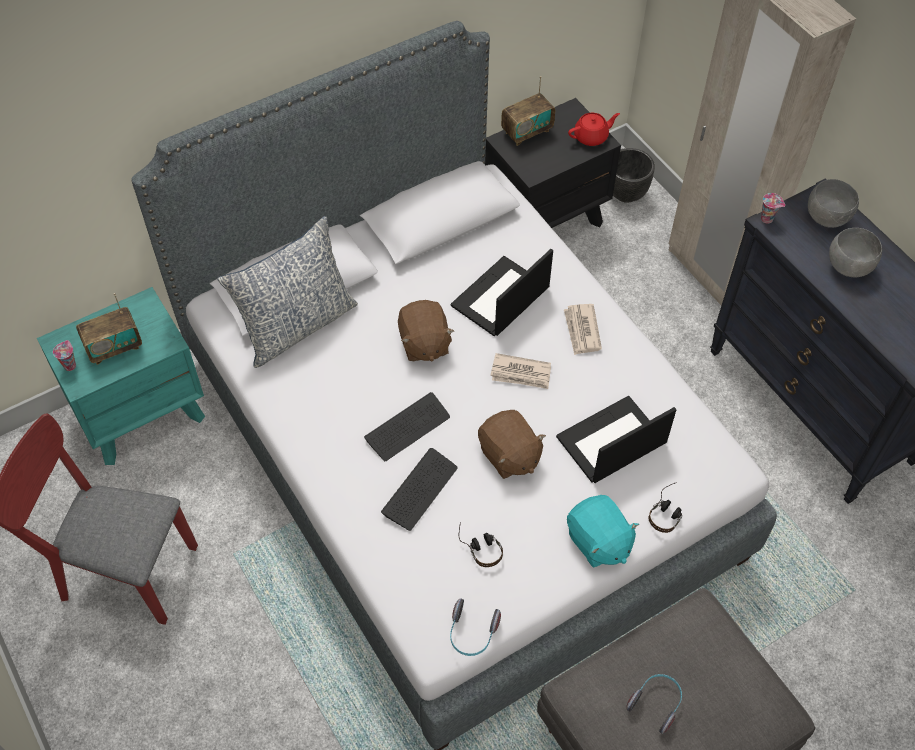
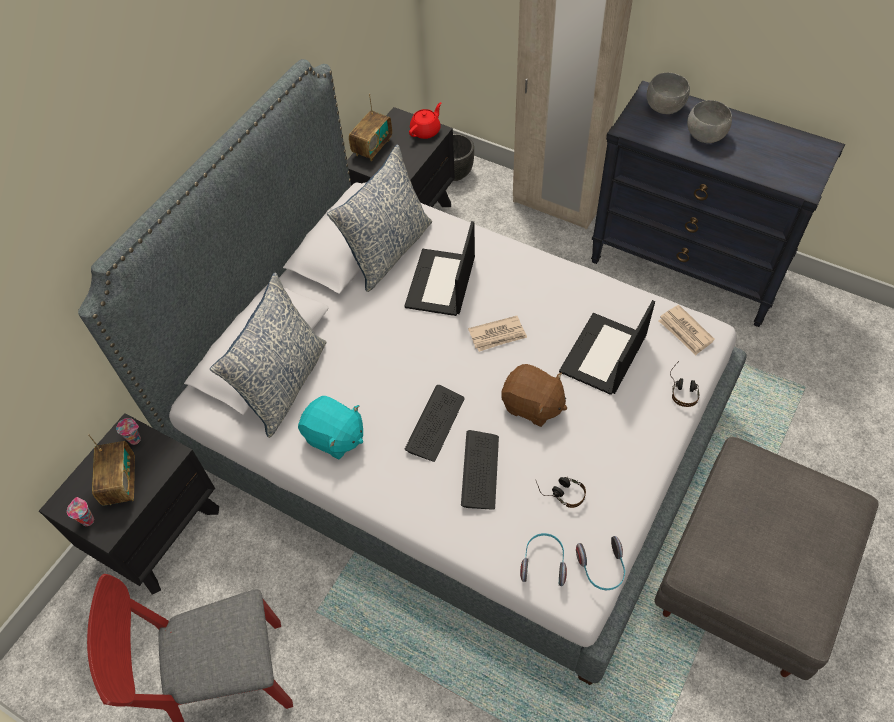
camera: 25 degrees left, 0 degrees up
(114, 347) = (121, 483): radio -> radio turned 45 degrees counterclockwise
(141, 413) = (159, 532): turquoise nightstand -> black nightstand
(424, 343) = (403, 348): brown plush toy -> none
(471, 243) = (388, 250): none -> pillow
(582, 331) = (522, 279): newspaper -> newspaper (685, 332)
(598, 542) = (647, 439): turquoise plush toy -> turquoise plush toy (334, 437)
(656, 703) = (762, 546): headphones -> headphones (543, 562)
(767, 219) = (623, 126): cup -> cup (136, 439)

